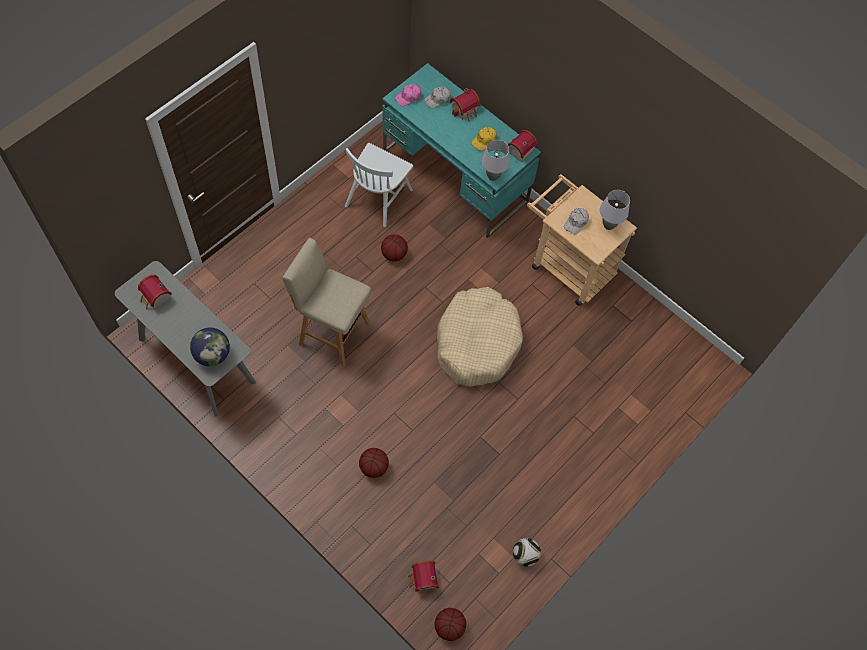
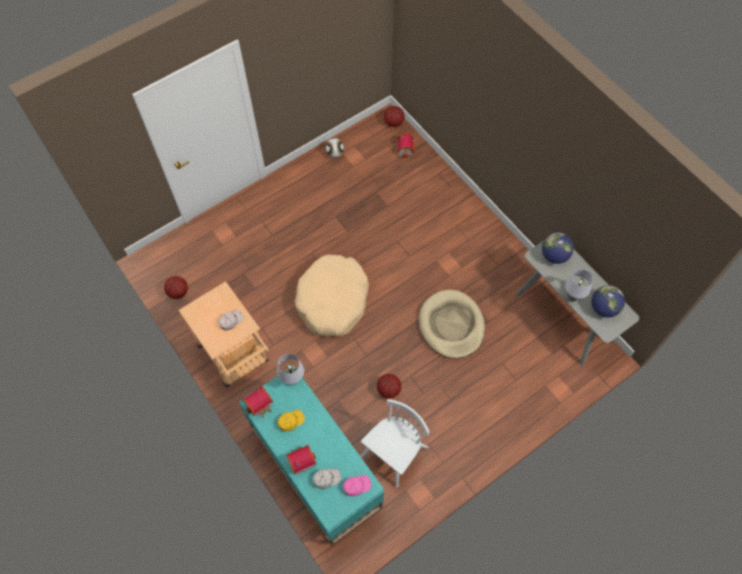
camera: 165 degrees left, 0 degrees up
(156, 298) = (603, 308): toy house -> globe
(332, 332) = (451, 325): beige stool -> beige dog bed
(373, 467) = (430, 220): basketball -> basketball (178, 292)
(608, 225) = (203, 314): grey table lamp -> grey table lamp (572, 297)

